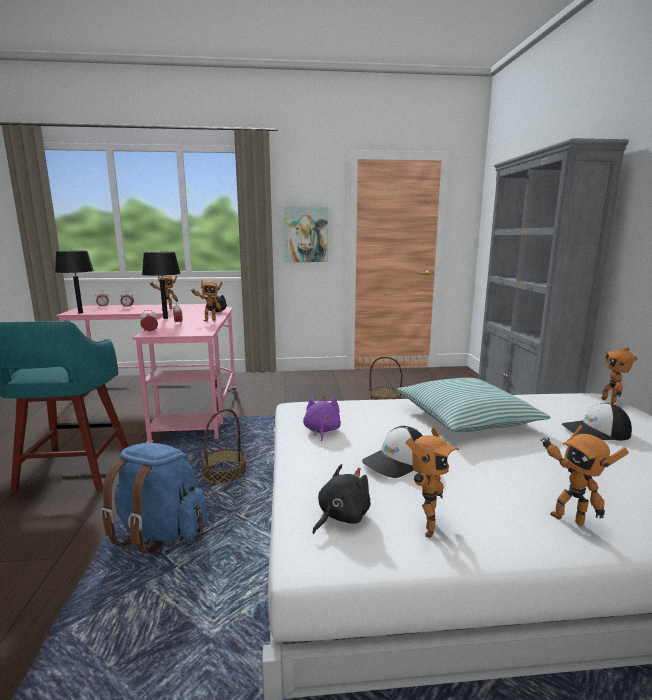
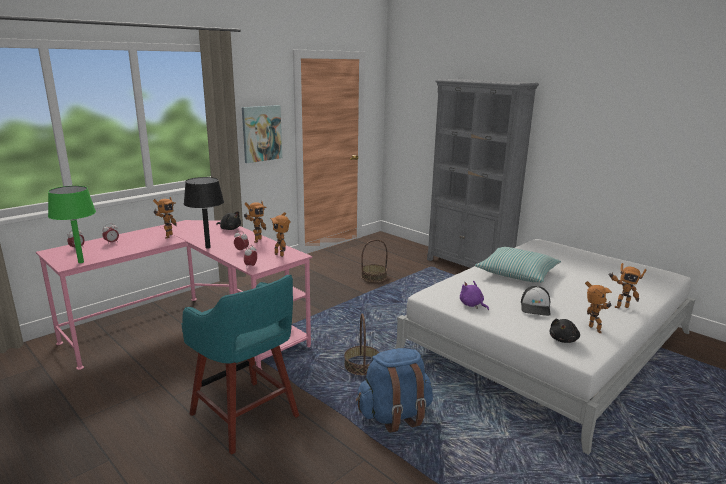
camera: 40 degrees left, 5 degrees up
(80, 313) = (81, 262): black table lamp -> green table lamp
(341, 516) = (563, 339): black plush toy -> black plush toy turned 150 degrees counterclockwise
(596, 431) = (572, 263): cap -> none
(610, 401) = (549, 243): toy robot -> toy robot (280, 254)

